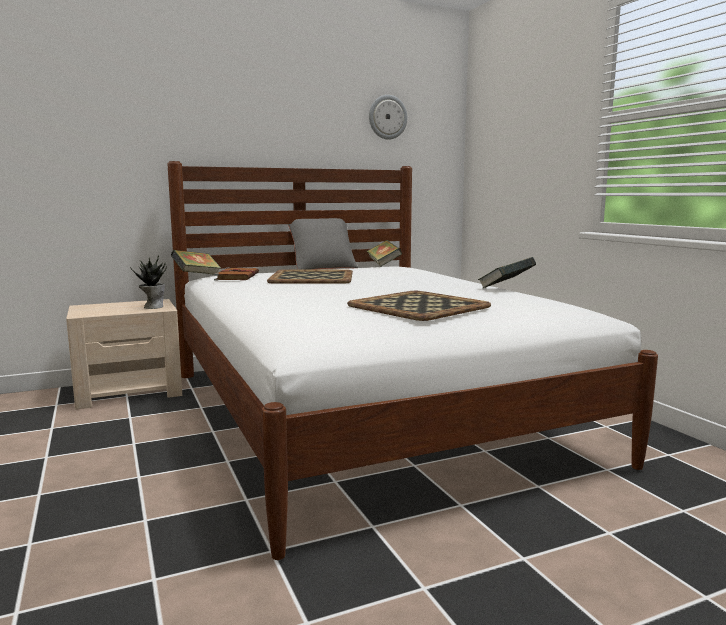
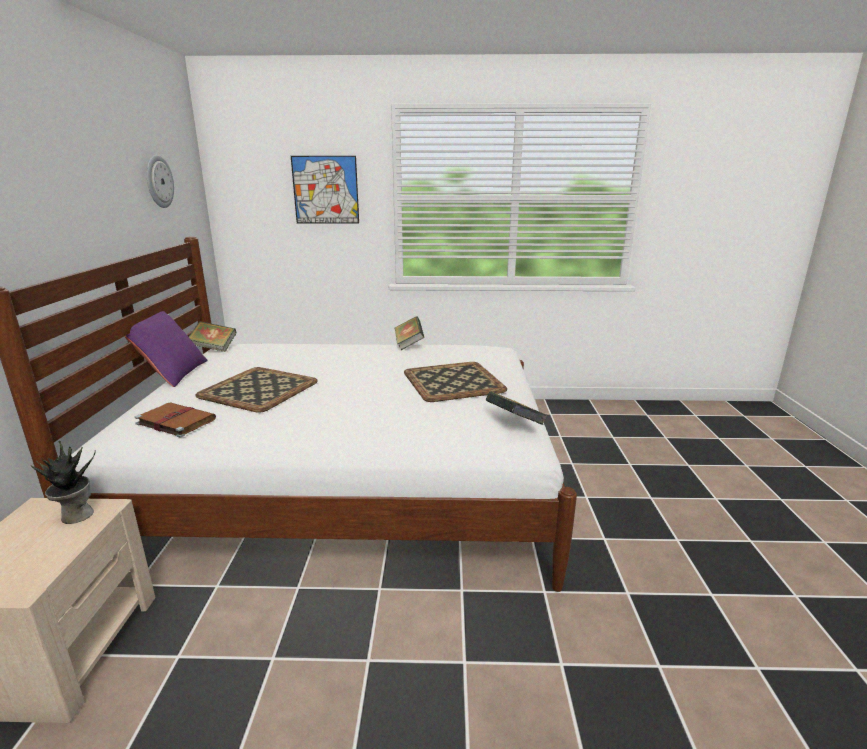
camera: 65 degrees left, 10 degrees up
(196, 275) = (100, 444): book -> book (514, 424)
(322, 267) = (171, 373): grey pillow -> purple pillow
(542, 118) = (325, 190): none -> picture

